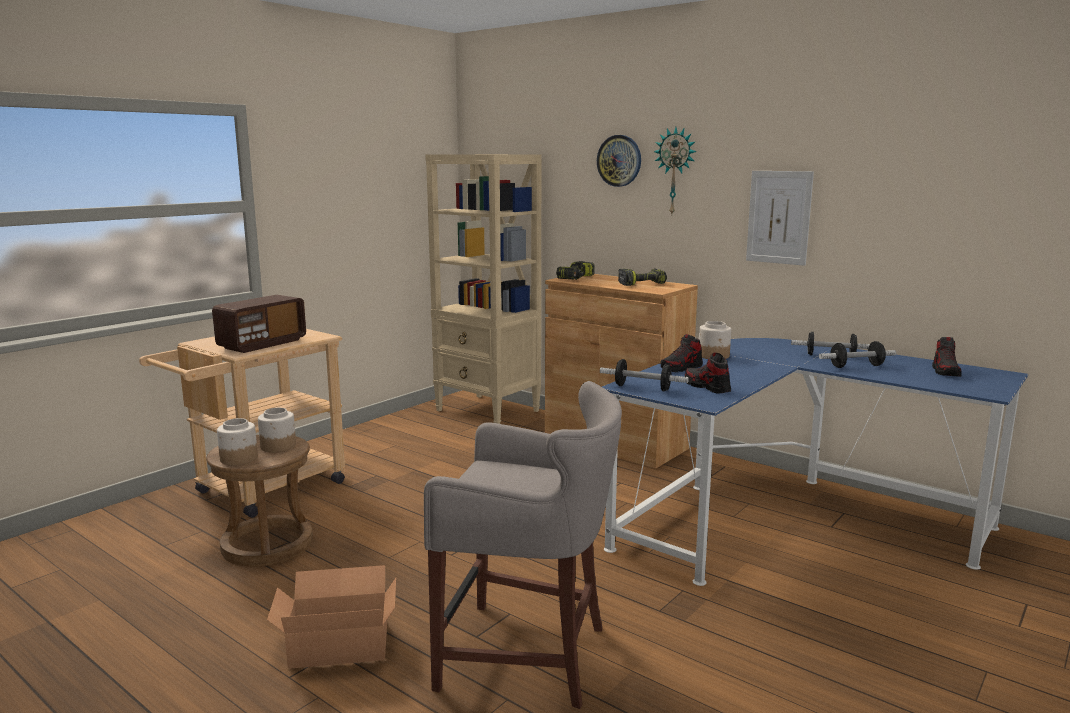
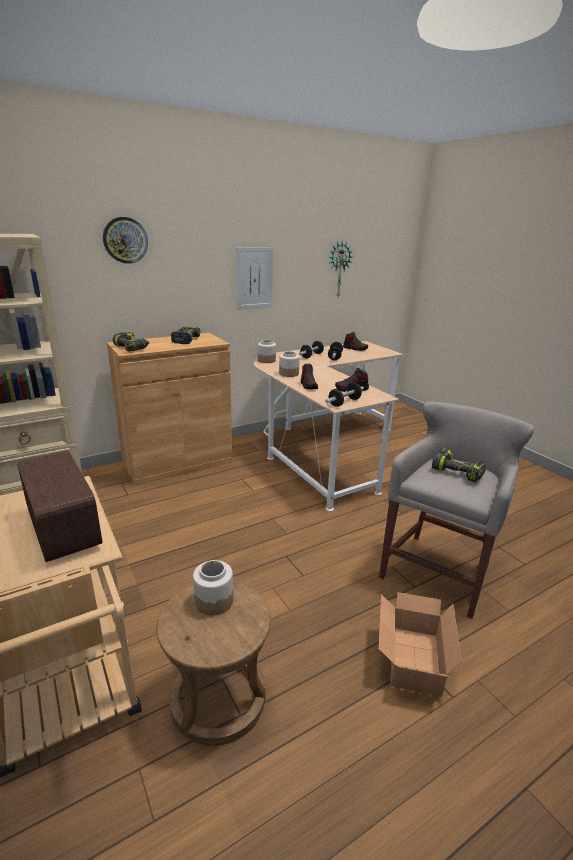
camera: 70 degrees left, 10 degrees up
(238, 458) = (233, 636): jar -> jar (266, 360)
(528, 483) = (458, 472): none -> power drill
(675, 171) = (179, 249): wall clock -> wall clock (338, 269)
(786, 518) = (322, 448): blue desk -> beige desk

